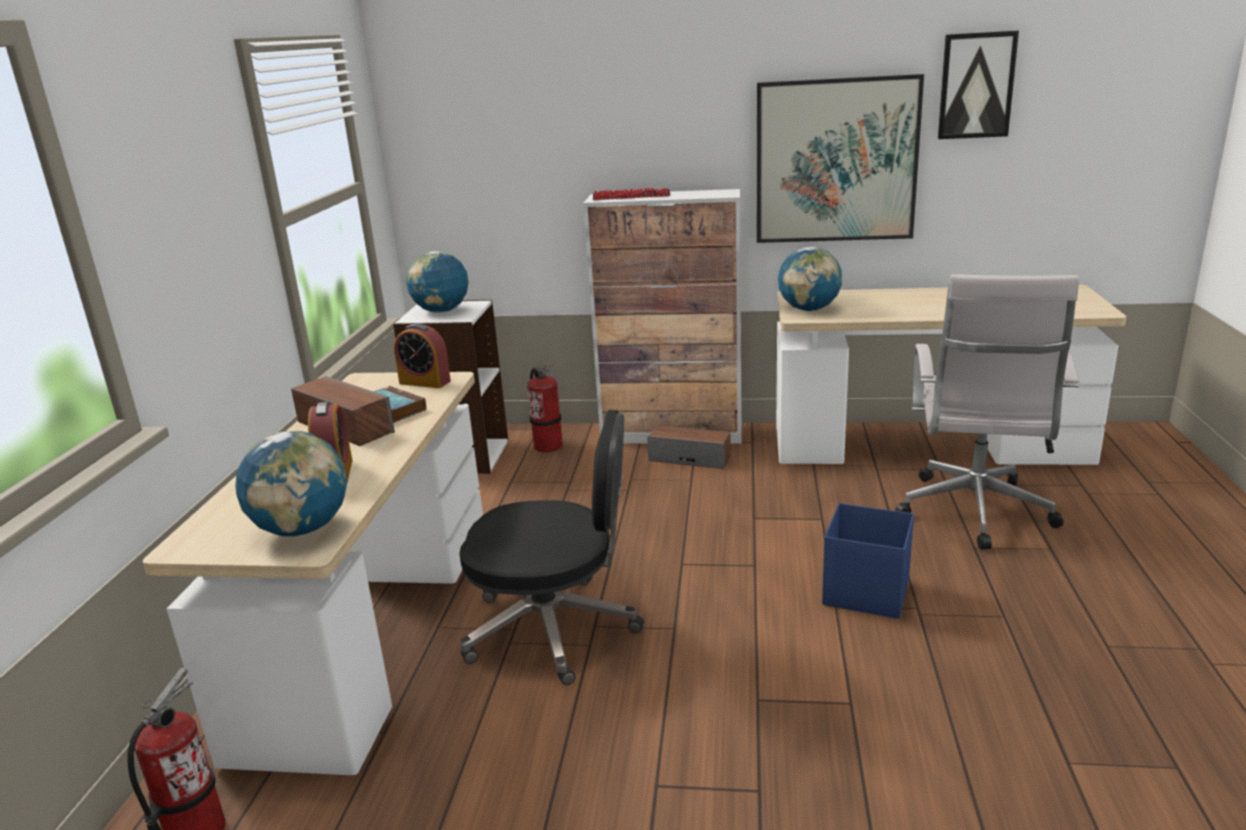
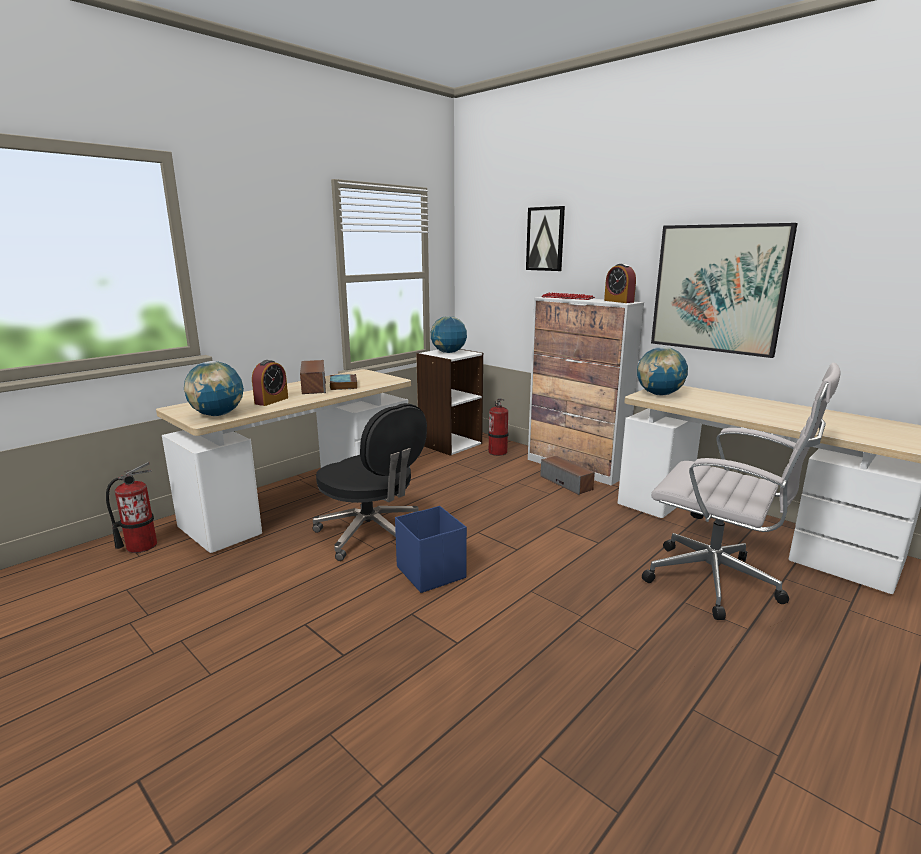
camera: 35 degrees right, 5 degrees down
(425, 382) = (382, 379): alarm clock -> alarm clock (618, 301)
(864, 592) = (561, 592): blue storage box -> blue storage box (431, 572)
(975, 514) = (718, 583): white office chair -> white office chair turned 105 degrees counterclockwise
(976, 85) = (846, 234): picture -> picture (545, 239)

